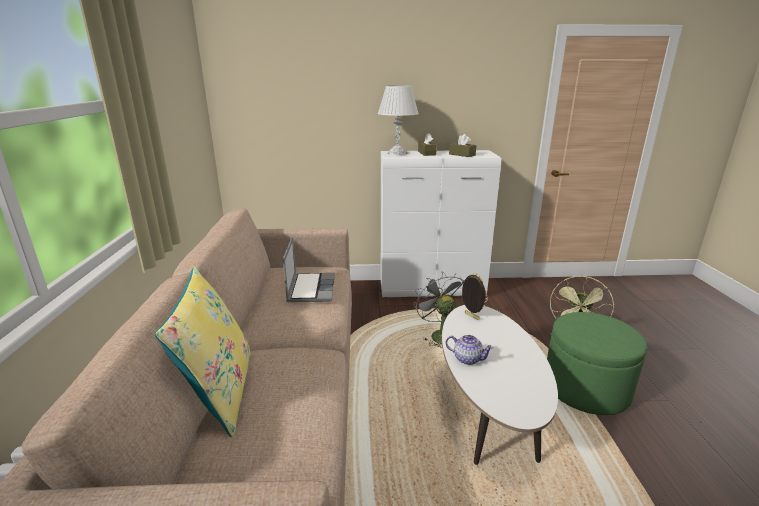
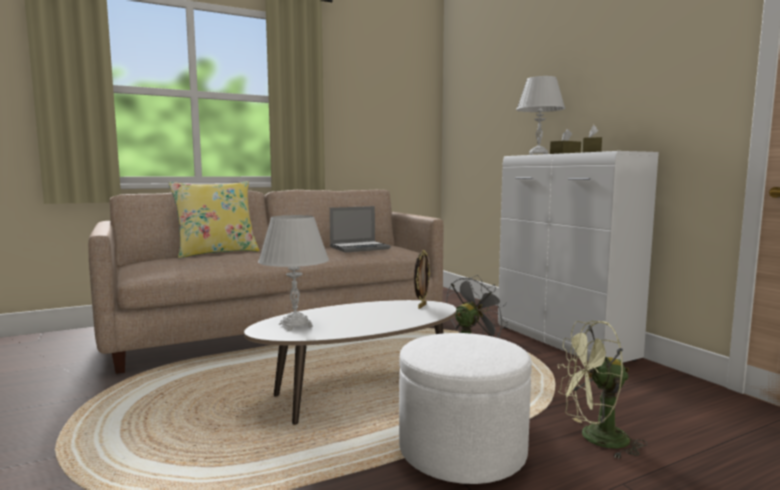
camera: 65 degrees right, 15 degrees down
(467, 358) = (338, 310): teapot -> none
(511, 392) = (295, 325): none -> white table lamp
(586, 388) = (462, 450): green ottoman -> white ottoman

